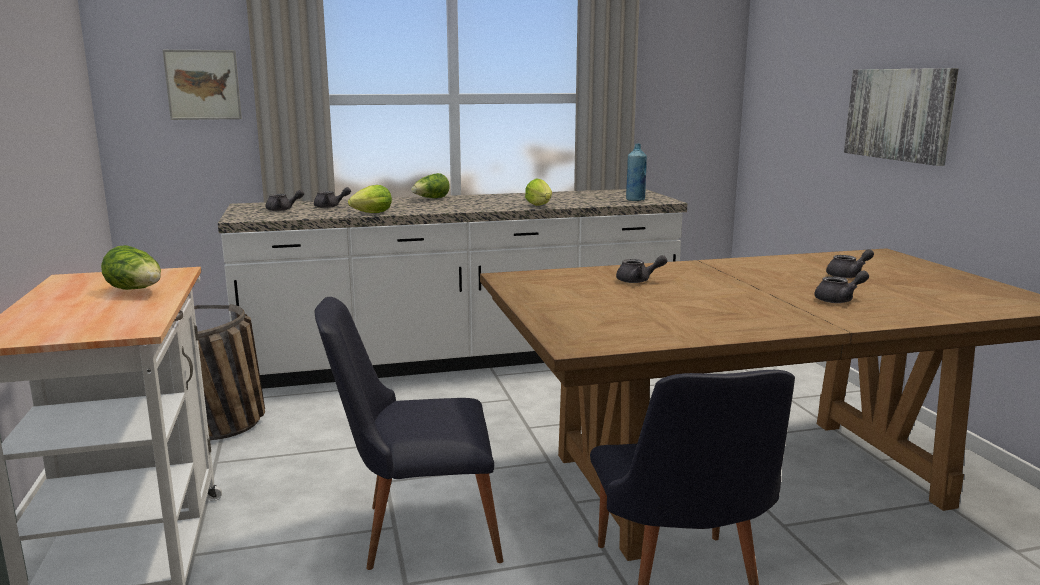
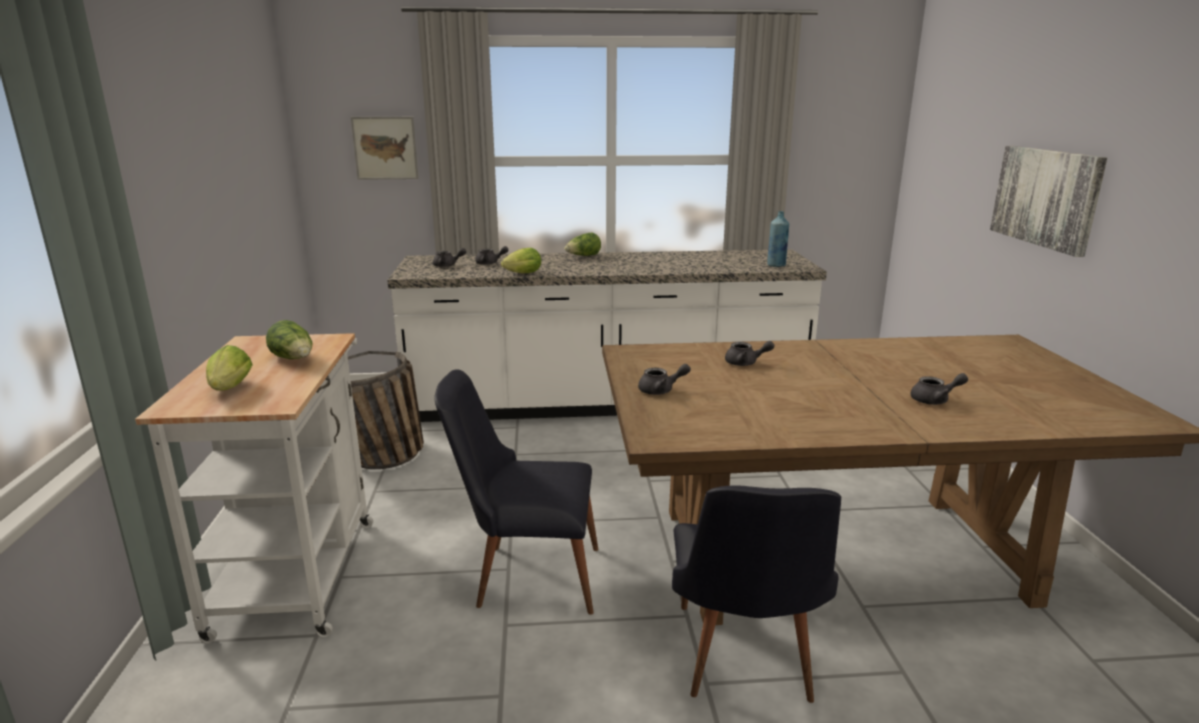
camera: 10 degrees right, 5 degrees up
(540, 206) = (681, 270): lettuce -> lettuce (229, 390)
(848, 275) = (959, 369): grey teapot -> grey teapot (661, 390)

